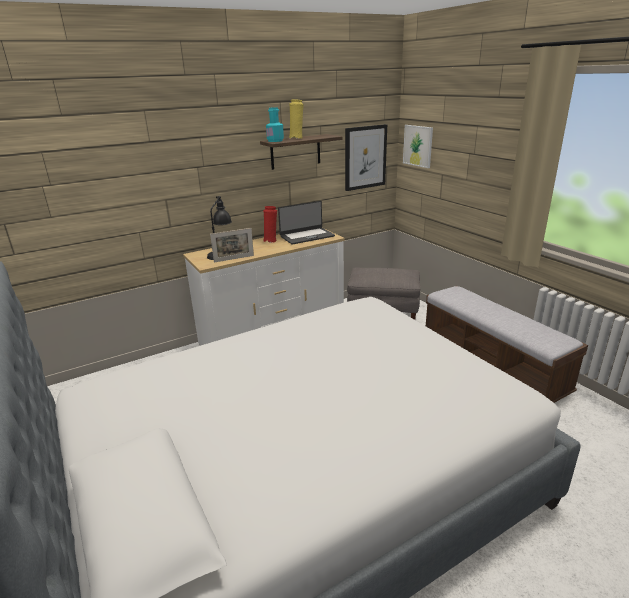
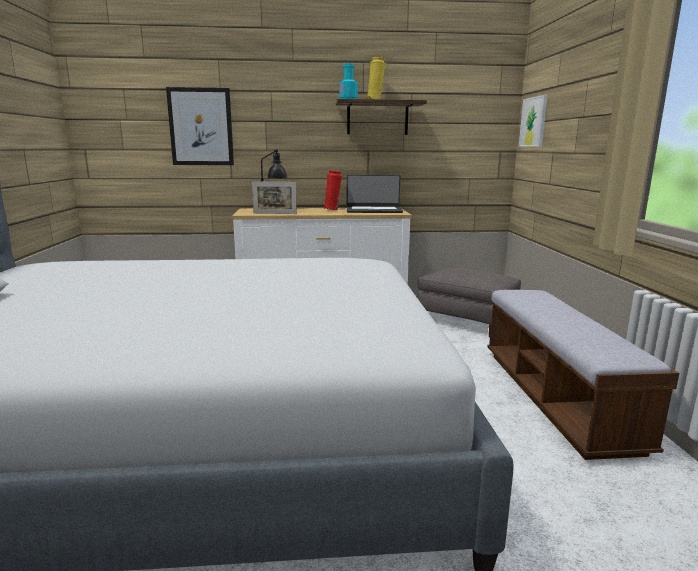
camera: 25 degrees right, 10 degrees down
(365, 157) = (469, 136): picture -> picture (201, 127)

